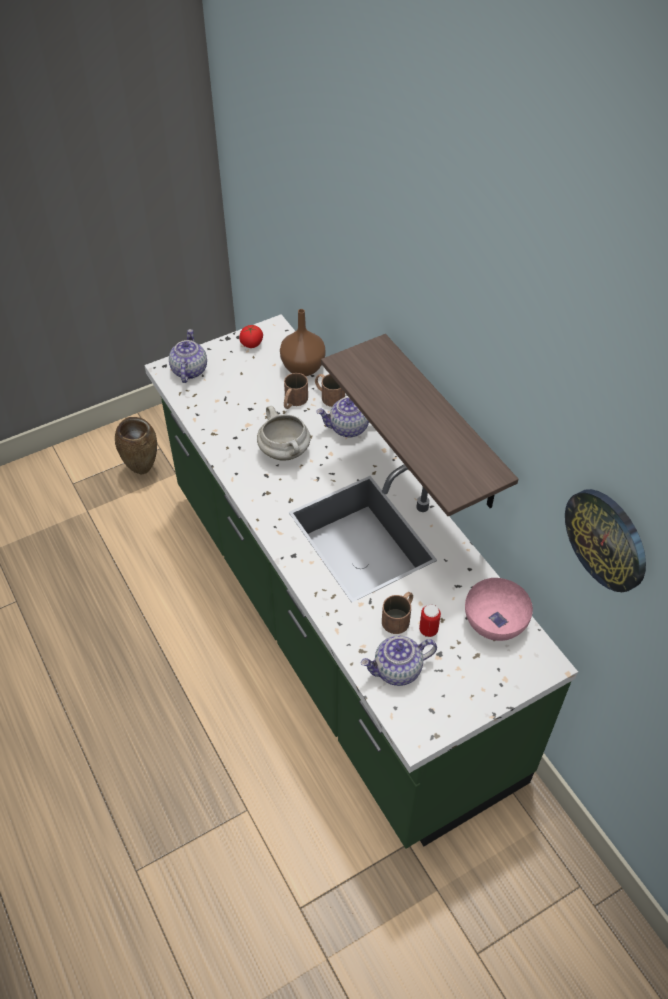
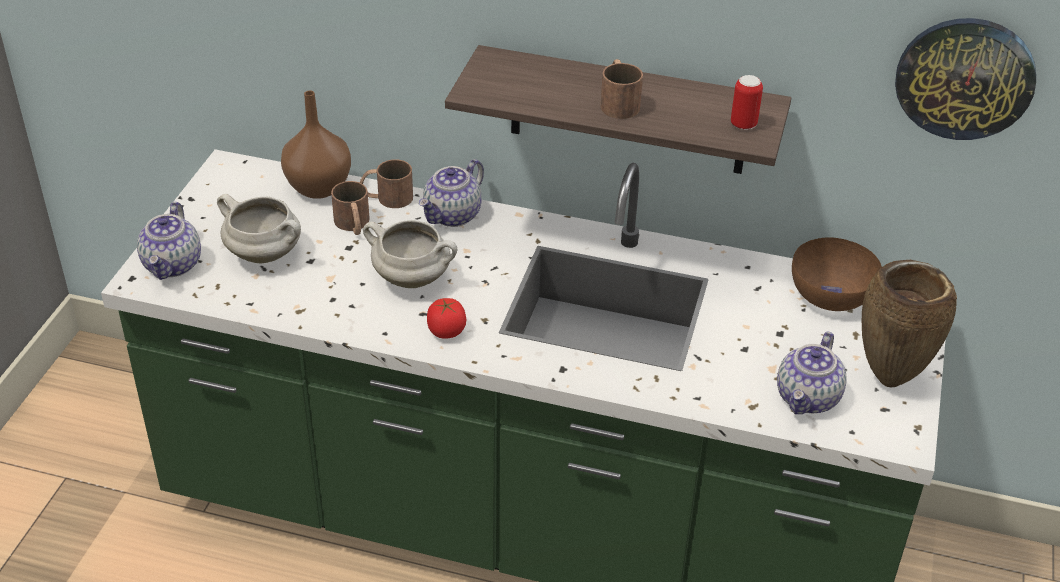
camera: 45 degrees left, 10 degrees down
(143, 470) = (72, 517): brown vase -> brown vase (890, 379)
(189, 370) = (173, 265): teapot -> teapot turned 135 degrees counterclockwise
(235, 391) = (265, 254): none -> white cooking pot
(251, 344) = (219, 196): tomato -> tomato (446, 331)
(399, 616) = (744, 351): brown mug -> brown mug (618, 101)
(428, 630) = (786, 344): can -> can (743, 124)
(494, 621) = (829, 295): pink bowl -> brown bowl

